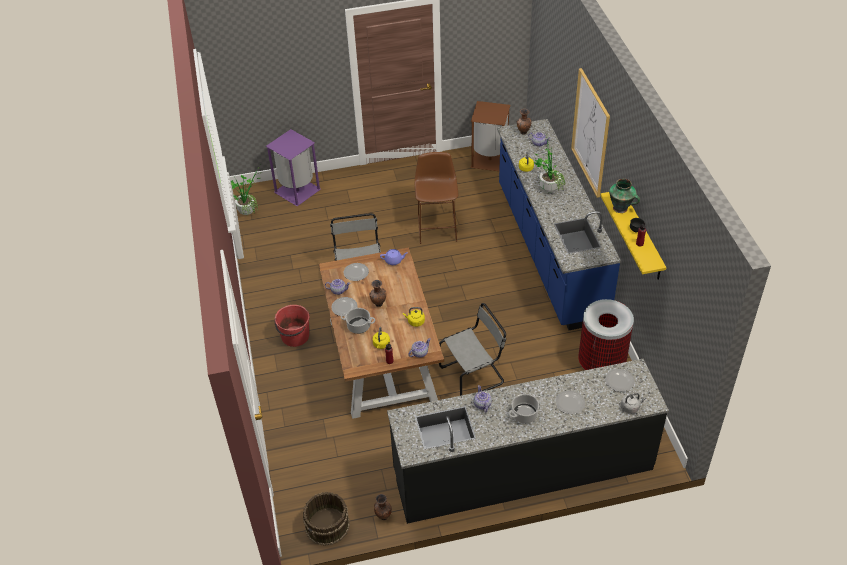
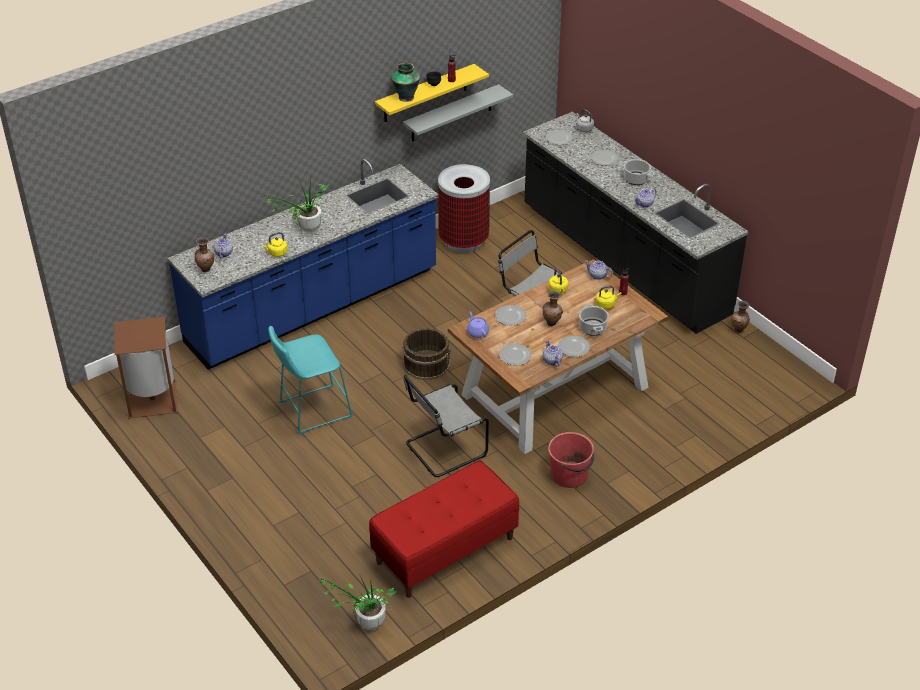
camera: 115 degrees left, 5 degrees down
(275, 256) = (445, 551): none -> red bench
(296, 191) = (298, 582): purple trash can -> none
(327, 526) = (777, 362): brown bucket -> brown bucket (426, 364)
(401, 284) = (510, 316): none -> plate
(437, 226) = (311, 410): brown stool -> turquoise stool
(590, 133) = (285, 136): picture -> none
(649, 281) = (451, 114): none -> grey shelf

